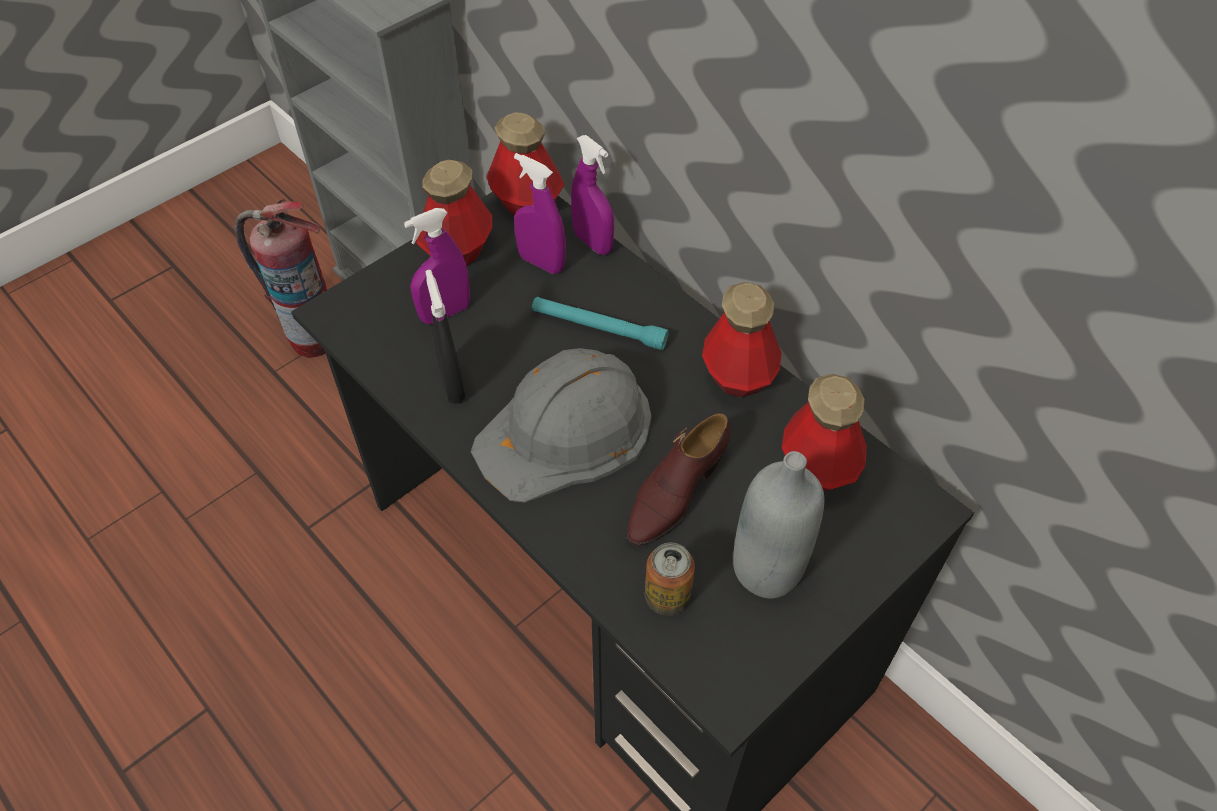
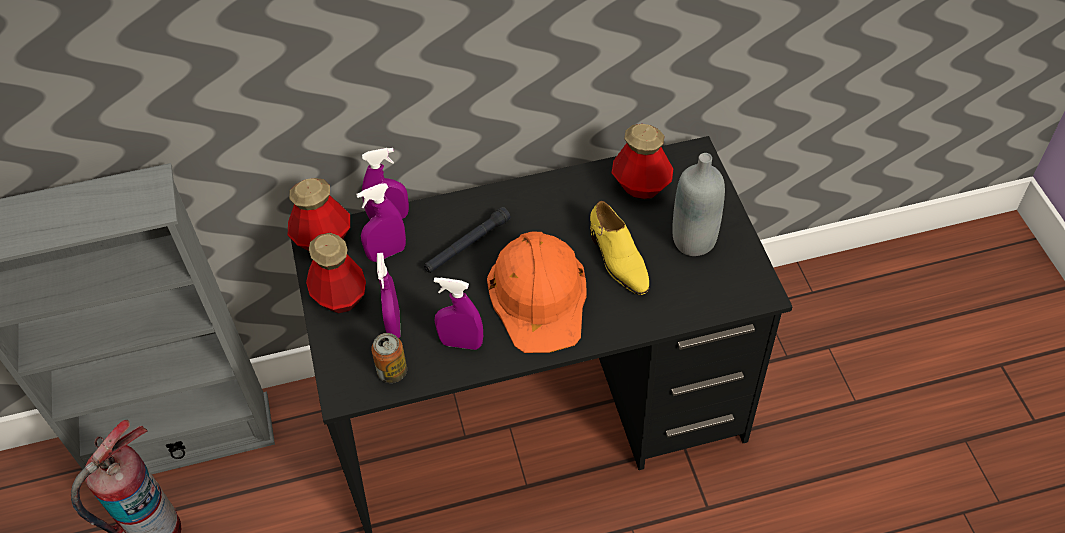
camera: 60 degrees left, 0 degrees up
(452, 384) = (461, 343): black spray bottle -> purple spray bottle
(566, 431) = (539, 295): grey hard hat -> orange hard hat
(598, 328) = (467, 245): turquoise flashlight -> black flashlight
(667, 597) = (686, 294): can -> can (392, 372)
(675, 492) = (618, 259): brown shoe -> yellow shoe
(738, 375) = (553, 192): bottle -> none

